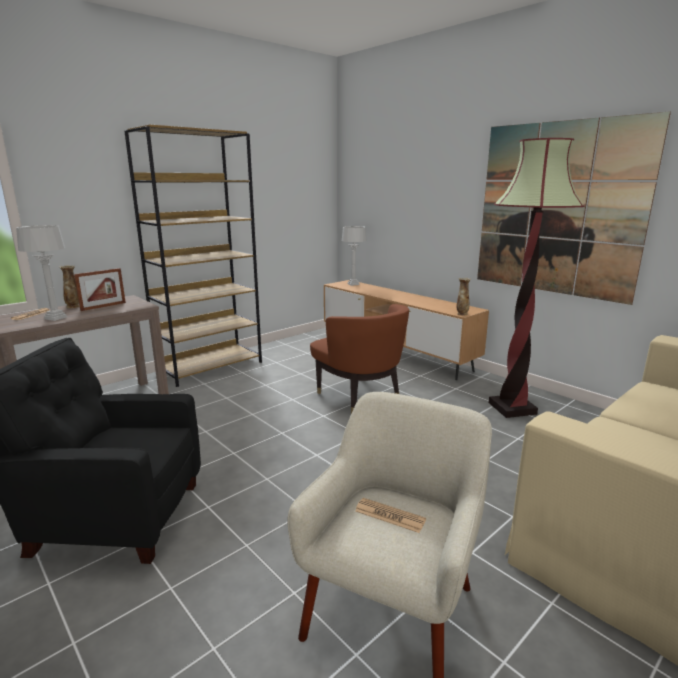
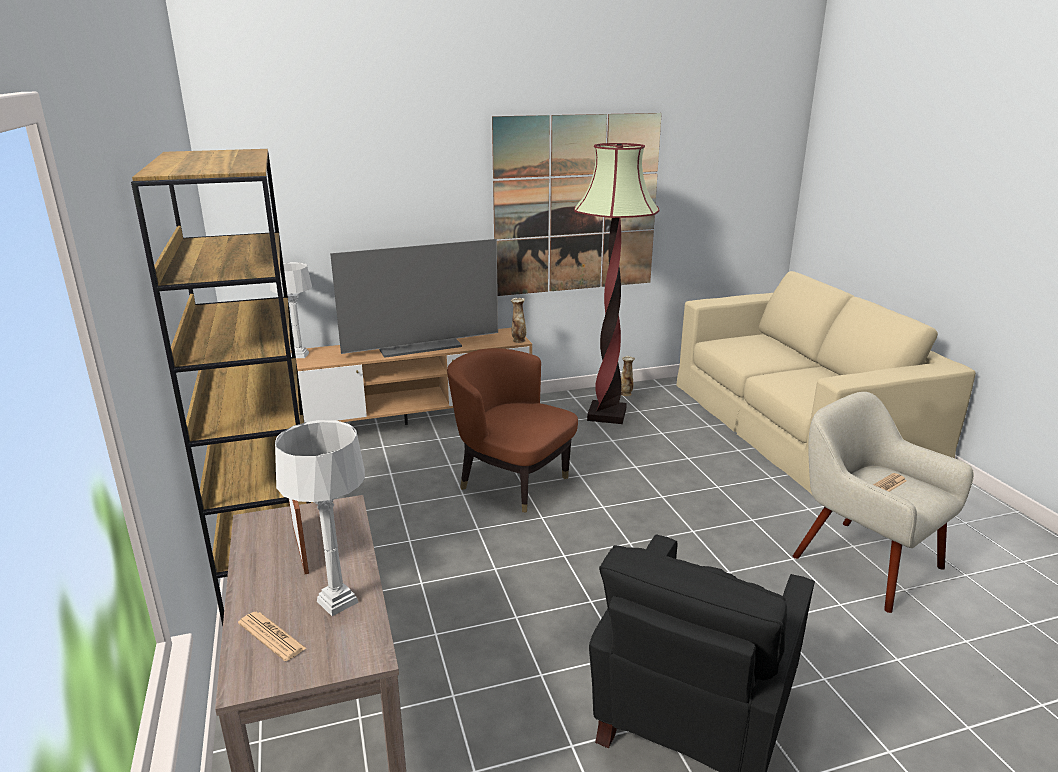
camera: 65 degrees left, 5 degrees up
(73, 306) = (258, 583): vase -> vase (626, 394)
(359, 396) = (512, 482): brown armchair -> brown armchair turned 135 degrees counterclockwise
(407, 298) = (420, 345): none -> television

